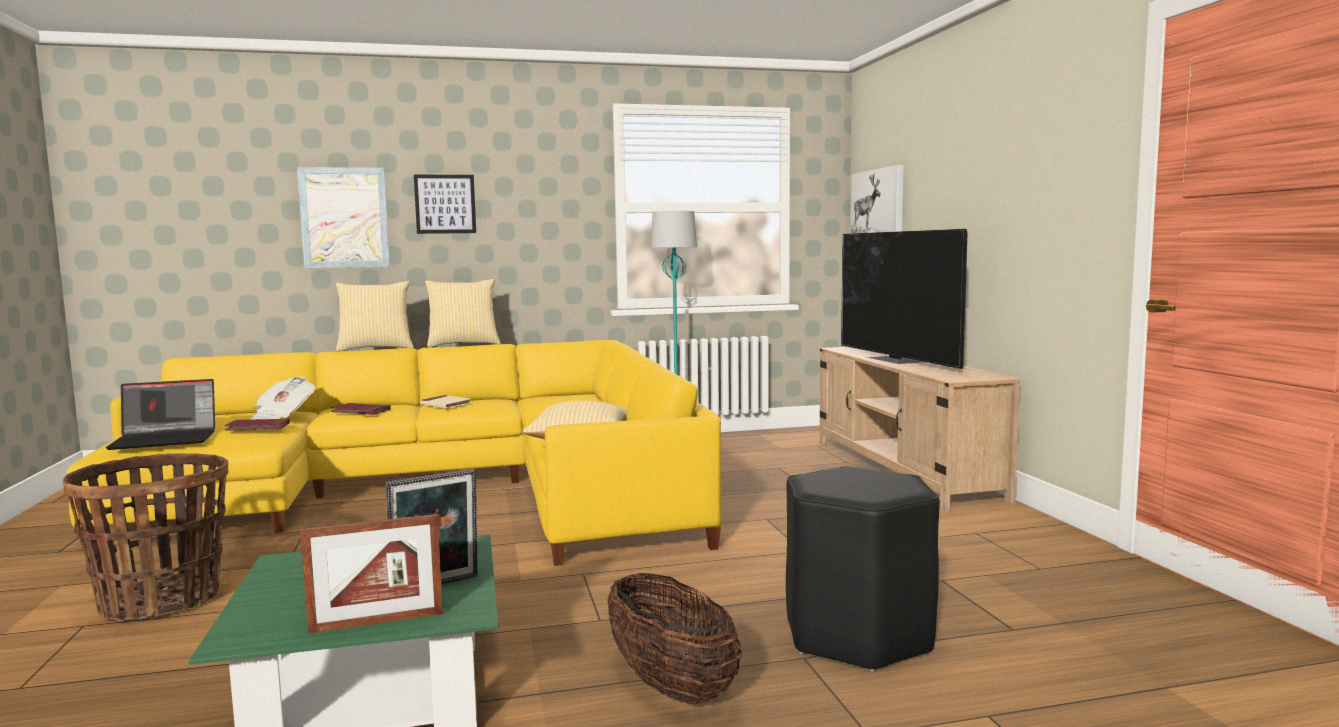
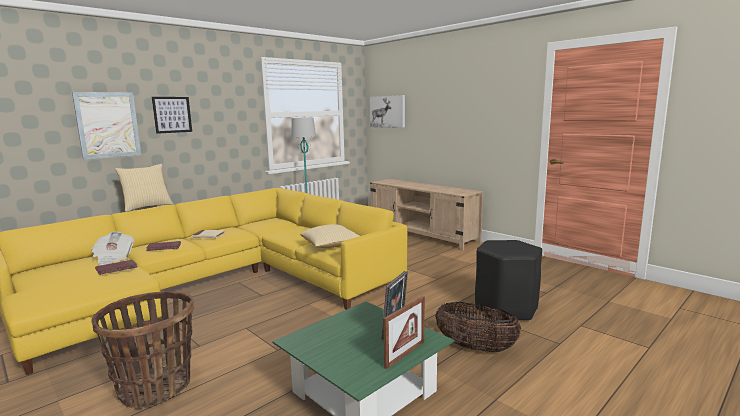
camera: 30 degrees left, 5 degrees up
(166, 439) = (64, 288): laptop -> none
(463, 344) = (197, 198): pillow -> none
(895, 359) = (417, 186): television -> none

